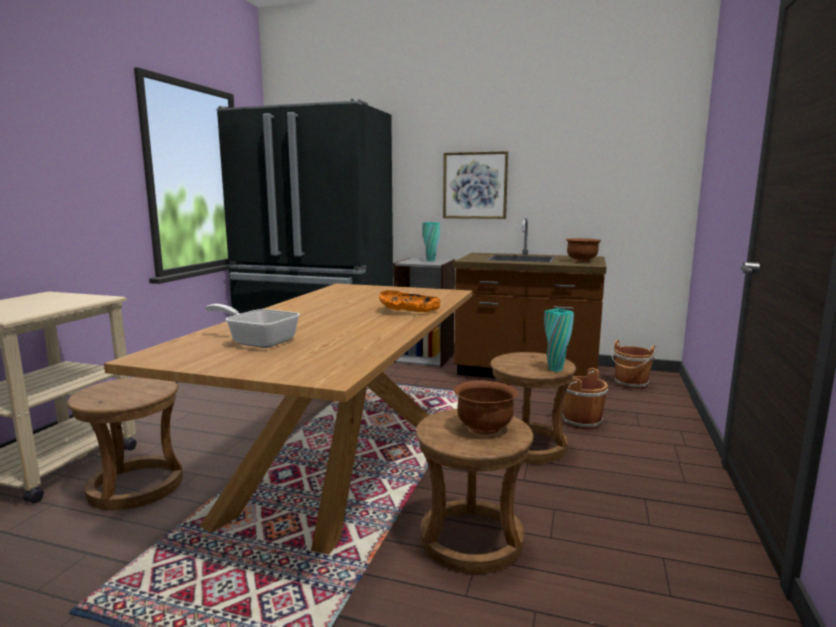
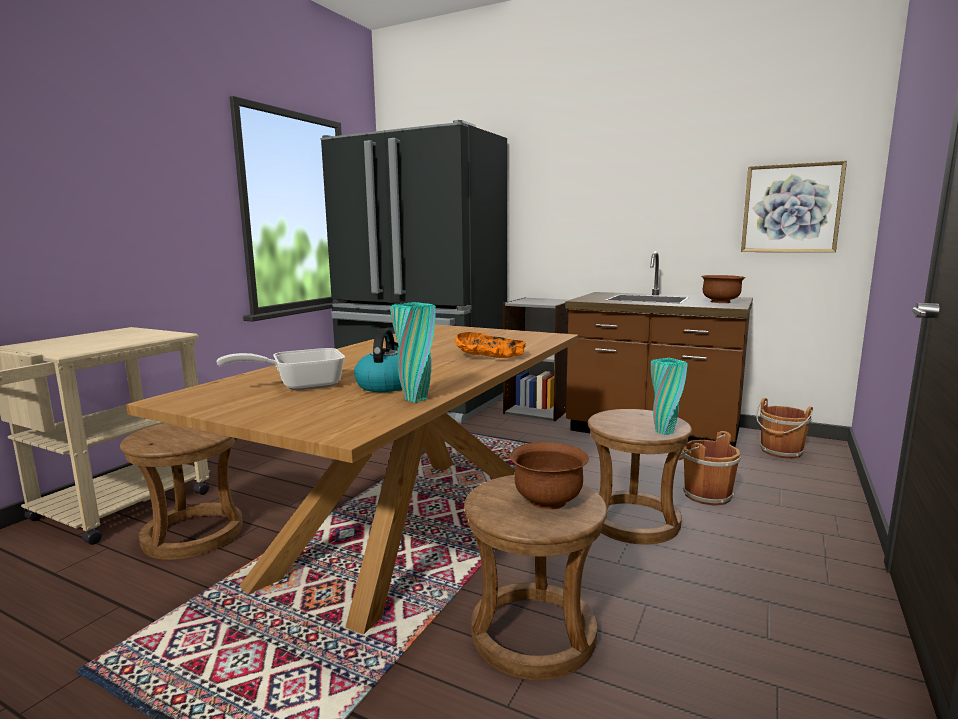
camera: 10 degrees right, 0 degrees up
(258, 341) = (299, 385): frying pan -> frying pan turned 60 degrees counterclockwise
(336, 338) = (386, 385): none -> kettle
(431, 260) = (546, 301): turquoise vase -> turquoise vase (416, 399)
(475, 185) = (599, 215): picture -> picture (791, 208)

